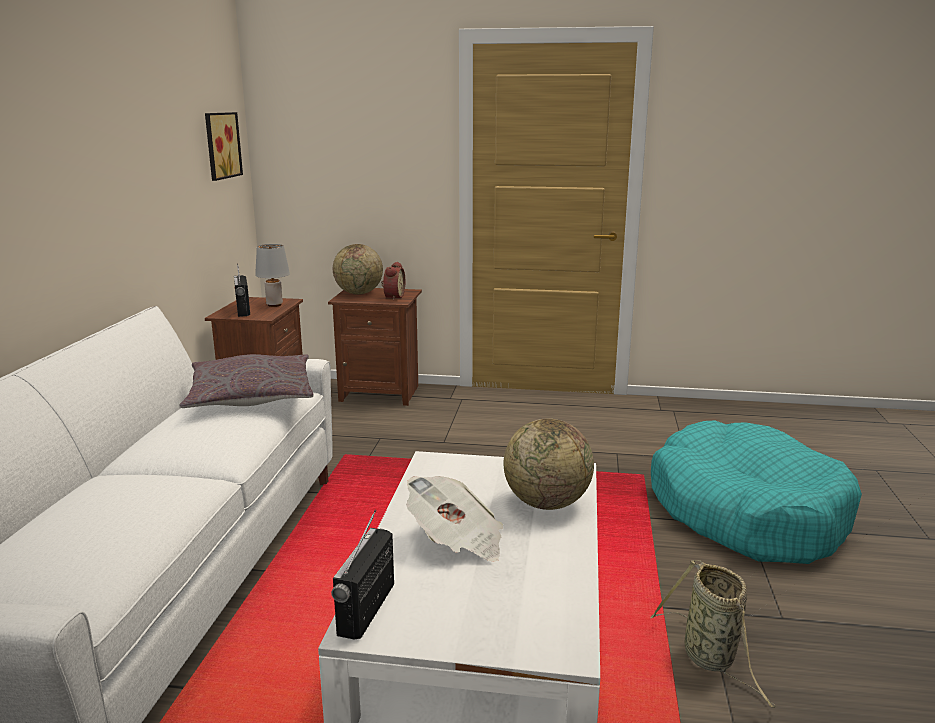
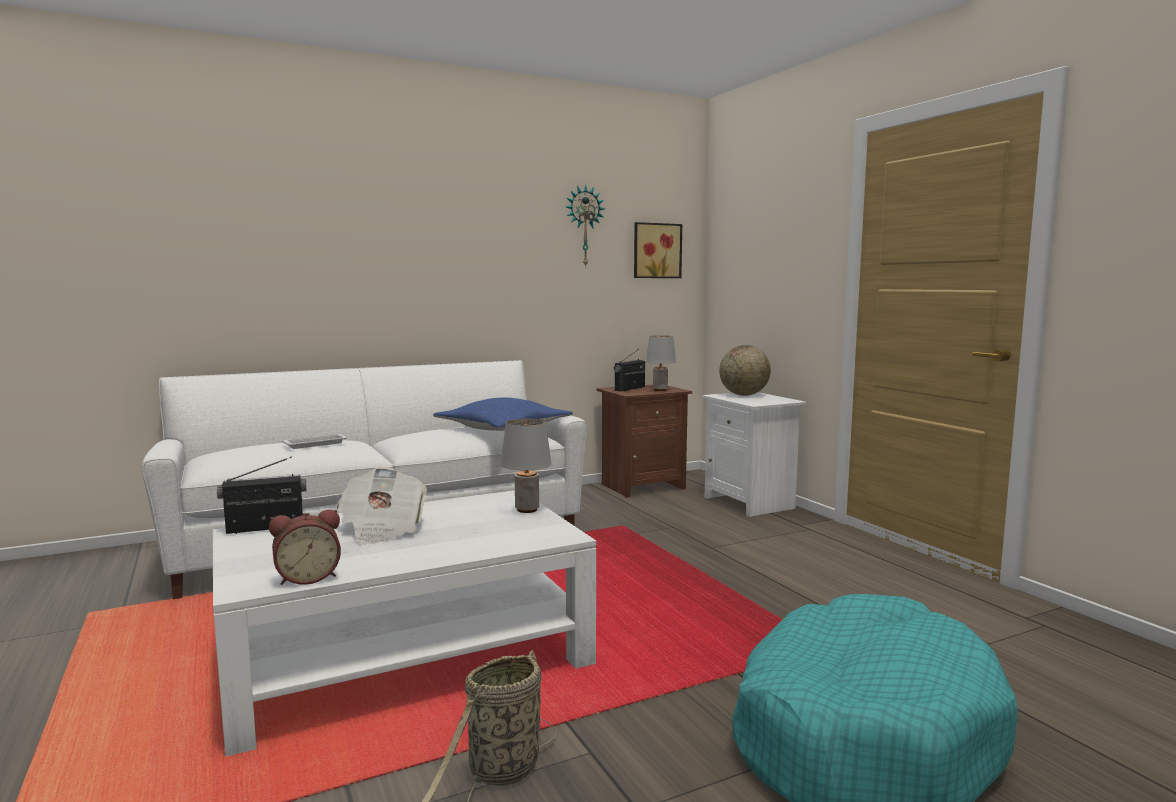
camera: 55 degrees right, 10 degrees down
(132, 500) = (316, 444): none -> white tray
(168, 122) = (584, 226): none -> wall clock
(251, 396) = (503, 429): grey pillow -> blue pillow
(380, 393) = (750, 503): brown nightstand -> white nightstand
(392, 297) = (760, 401): alarm clock -> alarm clock (308, 577)
(485, 464) = (527, 510): none -> grey table lamp
(546, 503) = (483, 539): globe -> none

